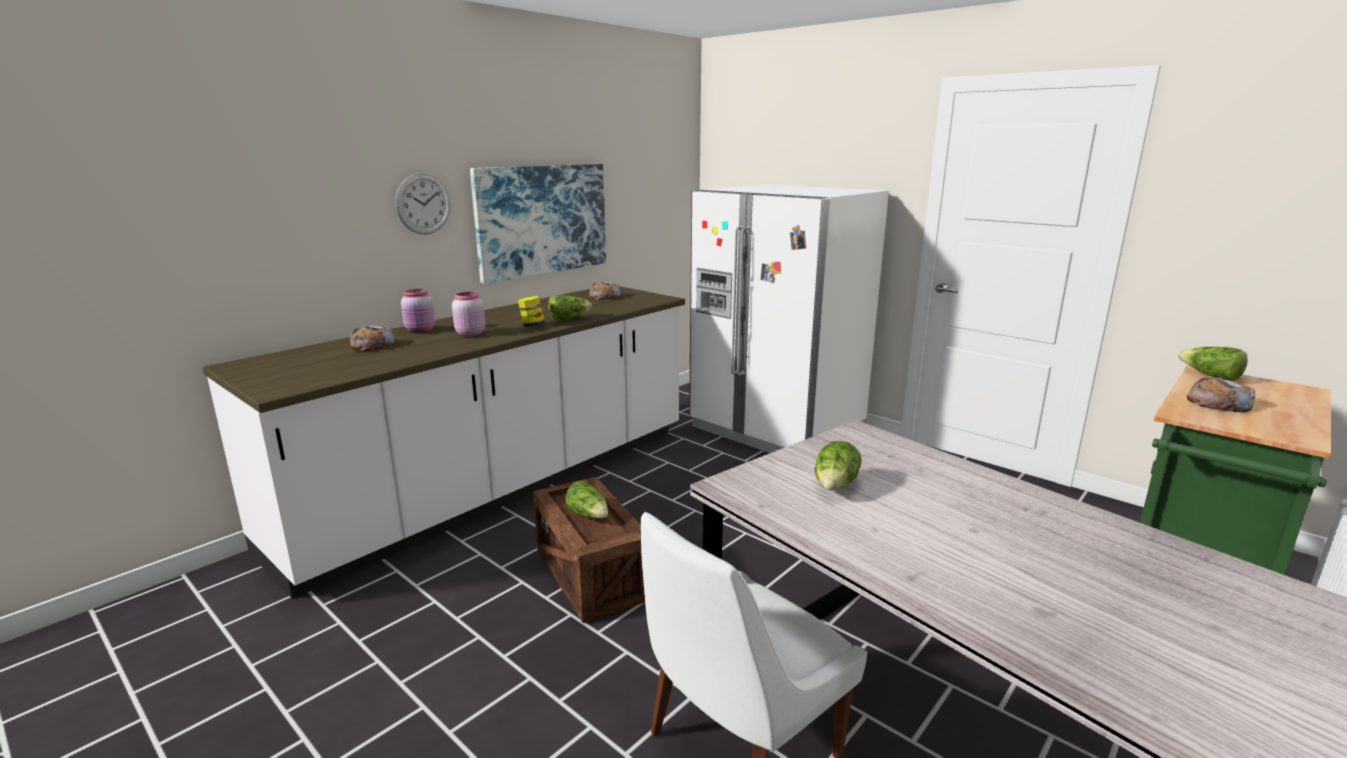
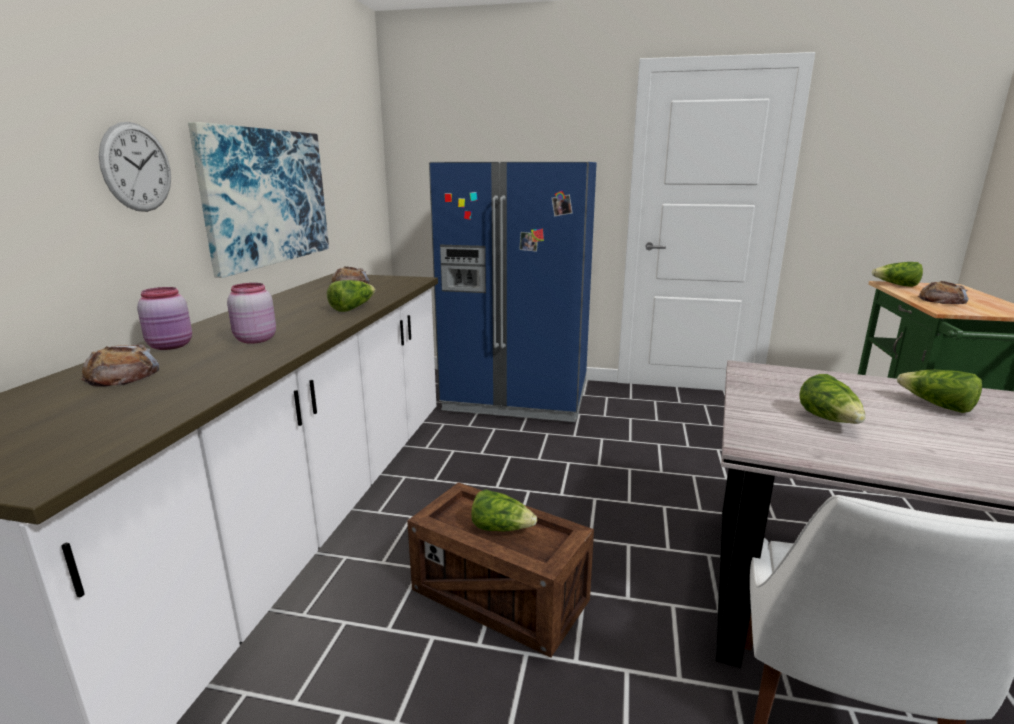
camera: 30 degrees left, 0 degrees up
(532, 325) = (321, 320): jar -> none
(776, 429) = (517, 396): white fridge -> blue fridge
(980, 503) = (936, 405): none -> lettuce

